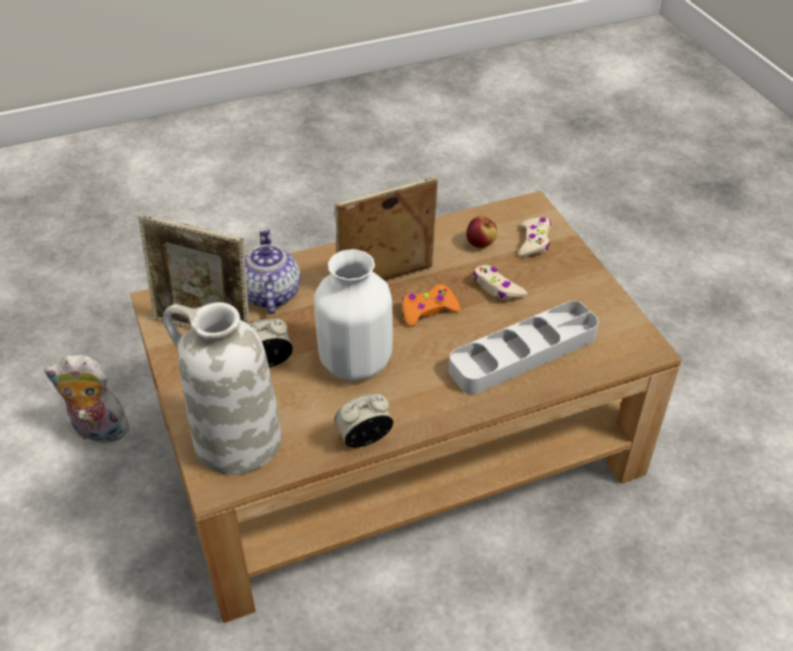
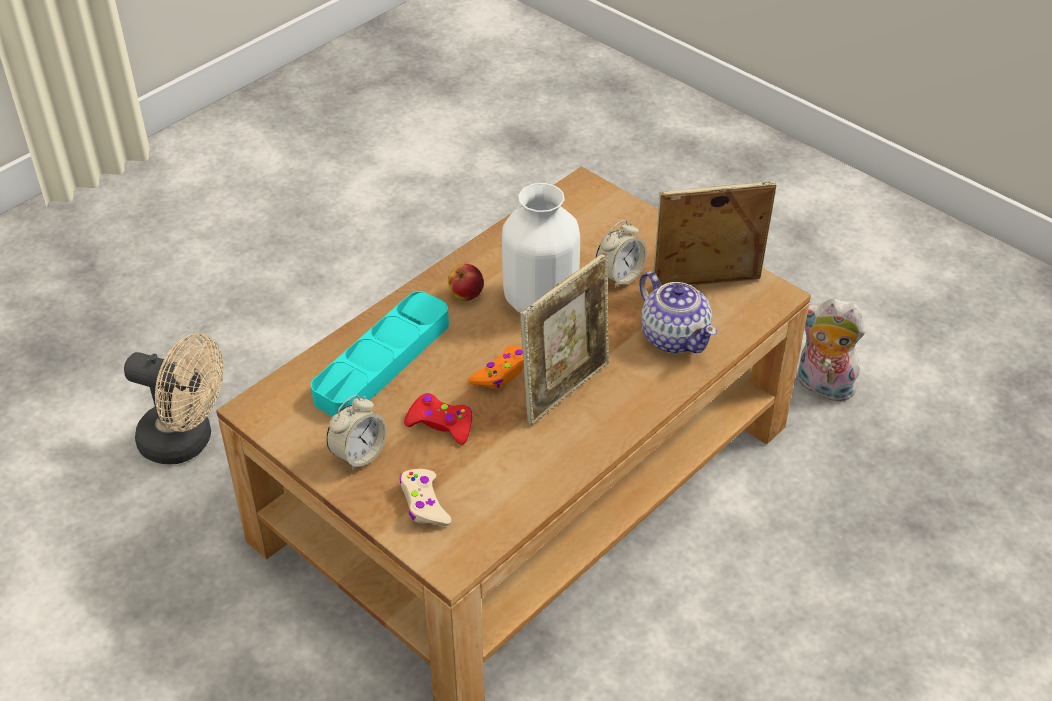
camera: 155 degrees right, 0 degrees up
(98, 431) = (822, 387): plush toy -> plush toy turned 135 degrees counterclockwise
(236, 441) = (591, 213): white vase -> none
(364, 438) = (489, 246): alarm clock -> alarm clock (359, 454)
(480, 244) = (488, 477): apple -> apple (466, 295)
(497, 288) = (441, 424): beige game controller -> red game controller
(523, 353) = (382, 361): grey tray -> turquoise tray
(692, 598) = (186, 441): none -> beige fan

